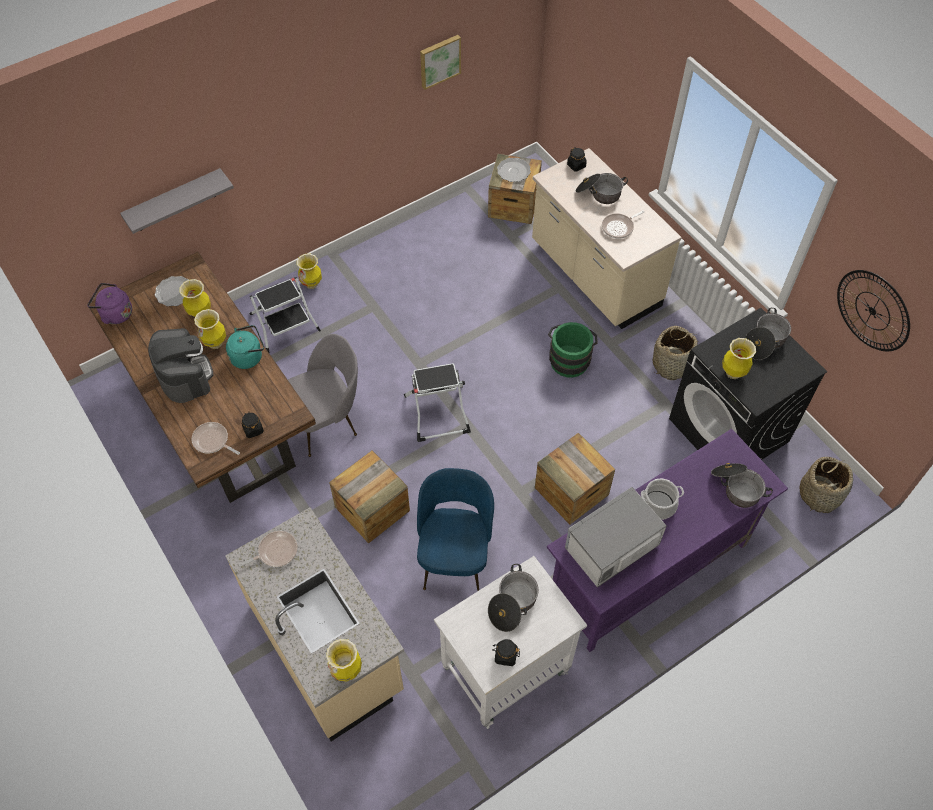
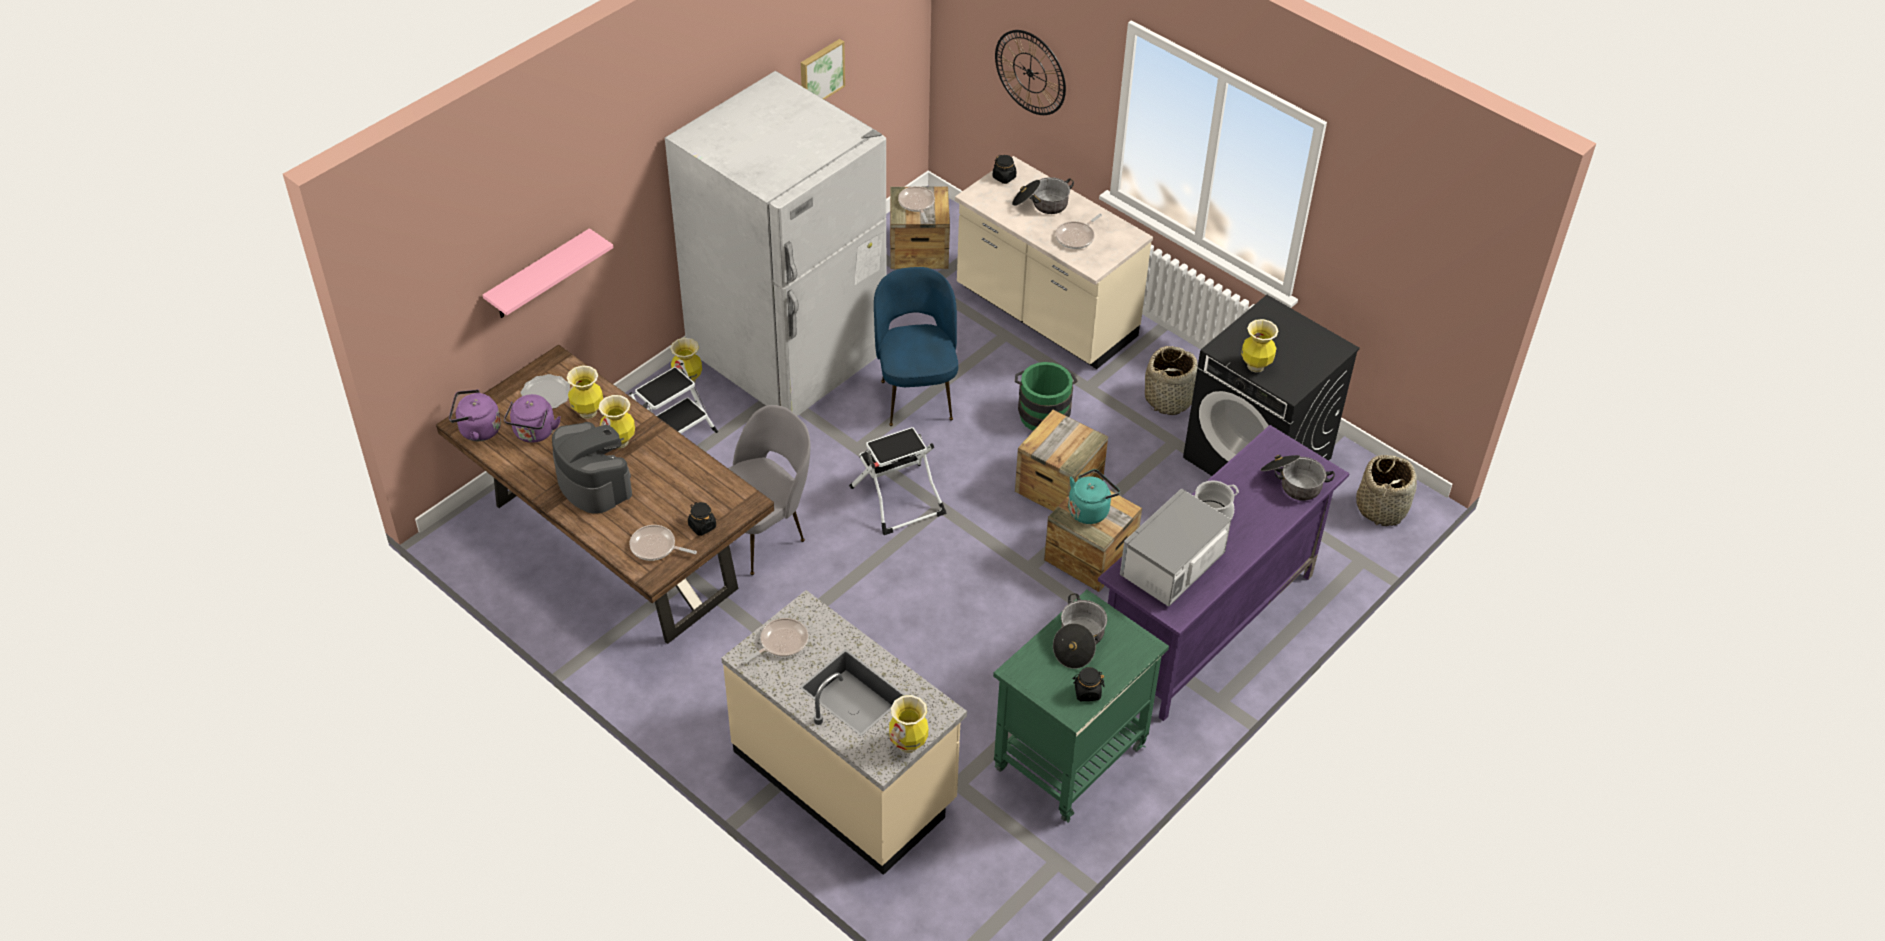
camera: 15 degrees left, 10 degrees down
(155, 324) = (534, 433): none -> purple kettle
(174, 201) = (539, 276): grey shelf -> pink shelf
(248, 356) = (667, 449): turquoise kettle -> turquoise kettle (1090, 510)
(372, 509) = (851, 618): crate -> crate (1059, 486)
(391, 274) = (788, 352): none -> white fridge
(455, 559) = (972, 654): blue chair -> blue chair (916, 395)
(504, 670) = (1069, 759): white cart -> green cart
(513, 171) = (916, 204): plate -> frying pan
(764, 341) = (1281, 328): cooking pot -> none
(872, 310) = (1395, 262): wall clock -> wall clock (1030, 72)

